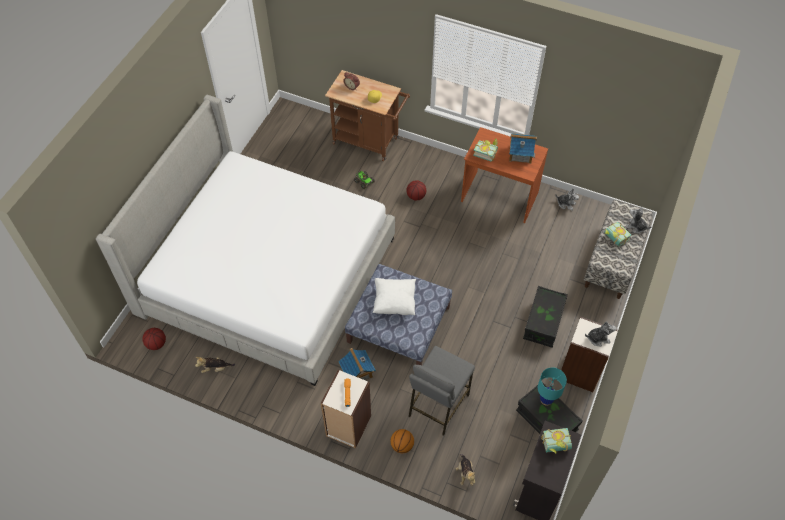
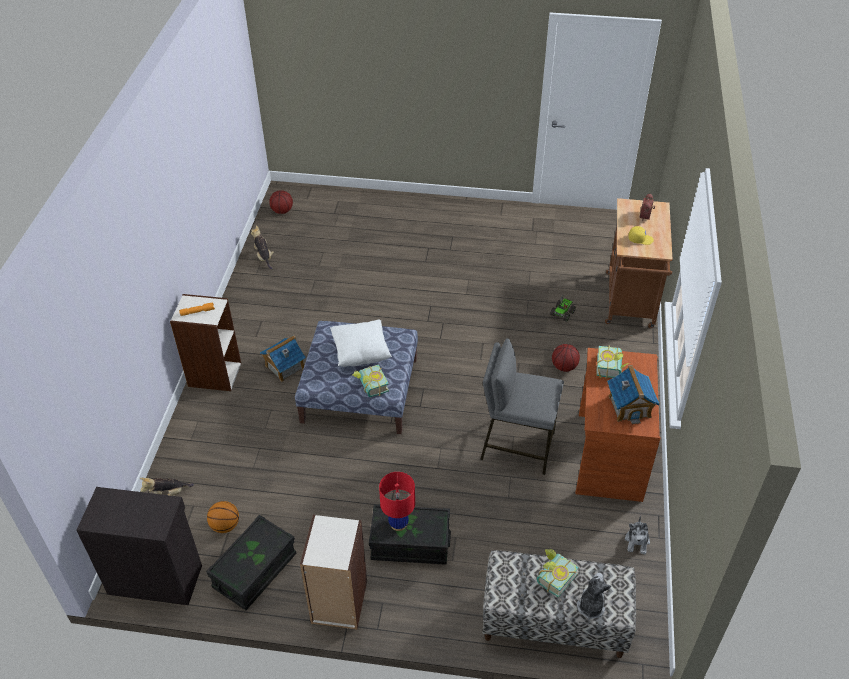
camera: 75 degrees right, 10 degrees down
(267, 275) = (391, 265): bed -> none
(402, 445) = (197, 426): basketball -> basketball (225, 525)
(438, 405) = (256, 450): grey stool -> grey stool (517, 446)
(543, 317) = (398, 524): none -> red table lamp
(546, 400) = (267, 546): turquoise table lamp -> none
(556, 446) = (144, 514): book -> book (370, 387)
(598, 338) = (329, 547): plush toy -> none

